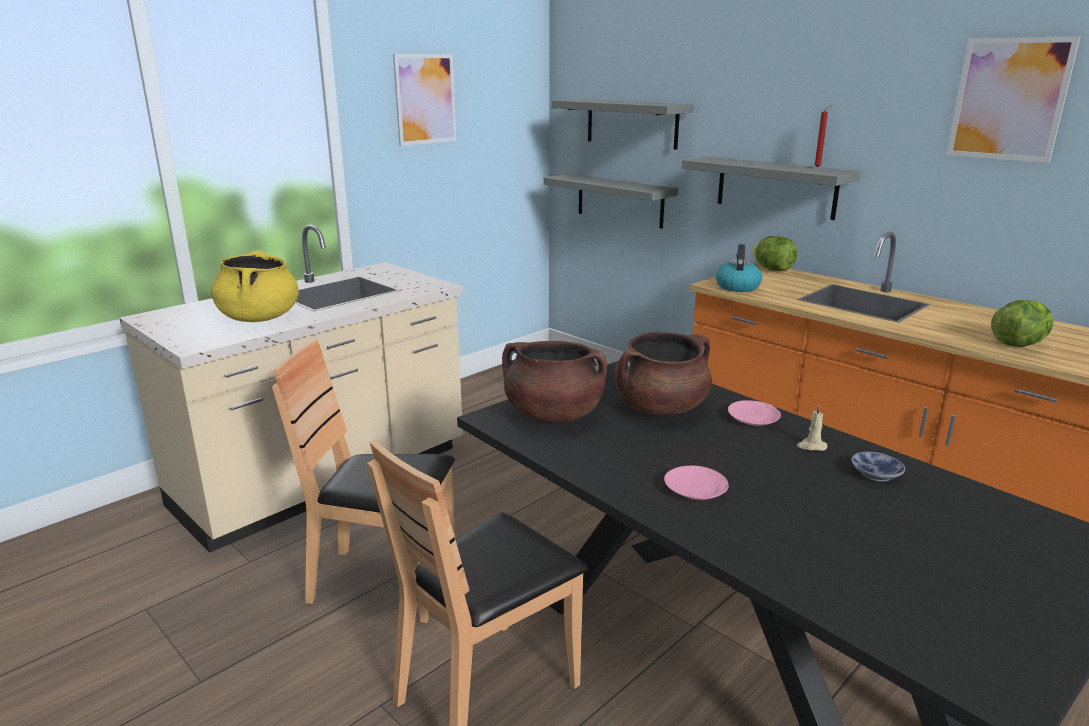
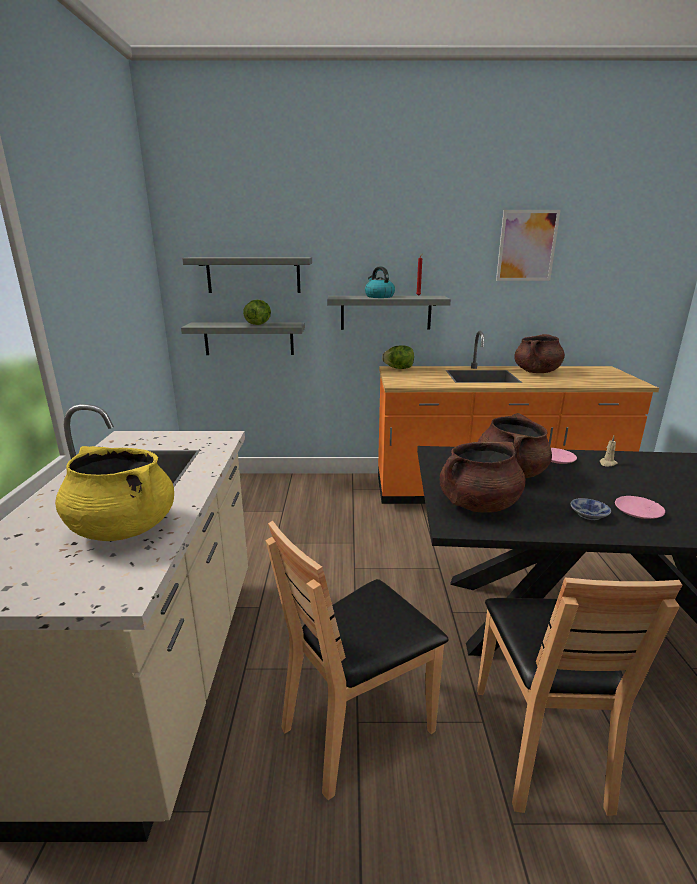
camera: 45 degrees left, 0 degrees up
(425, 99) = (90, 257): picture -> none
(737, 286) = (411, 382): kettle -> kettle (379, 296)
(877, 475) = (656, 466): bowl -> bowl (590, 515)
(974, 317) = (536, 372): none -> brown cooking pot
(1018, 344) = (581, 380): lettuce -> lettuce (258, 324)

